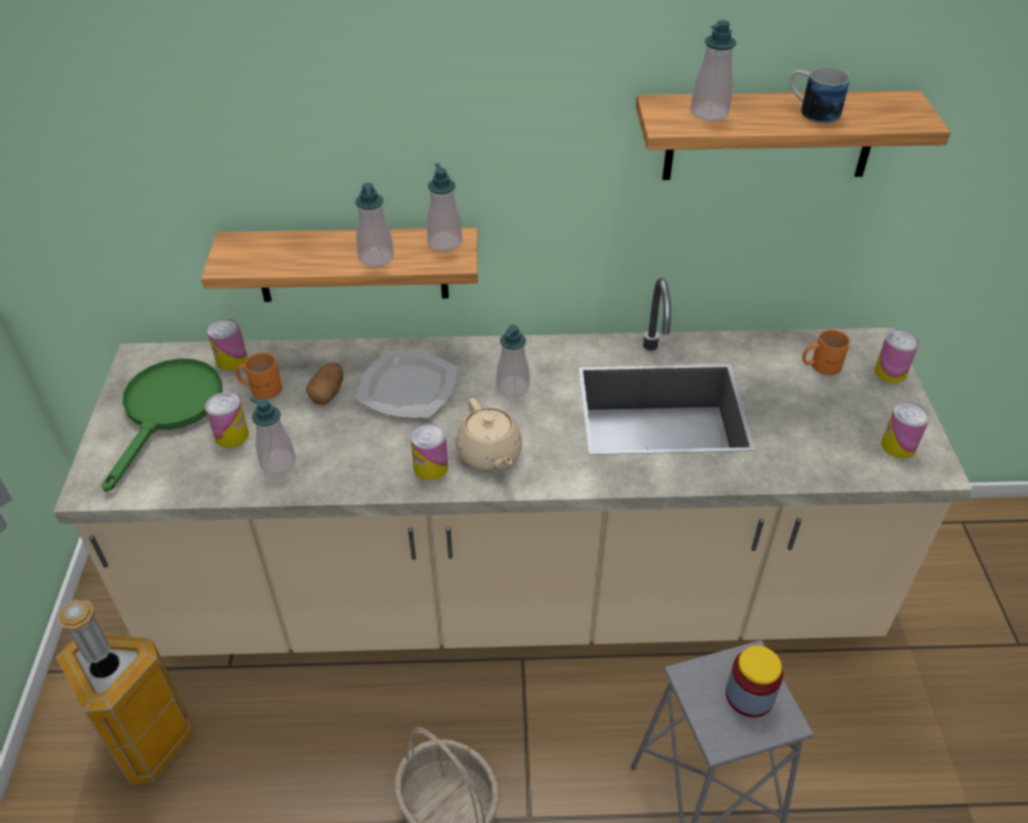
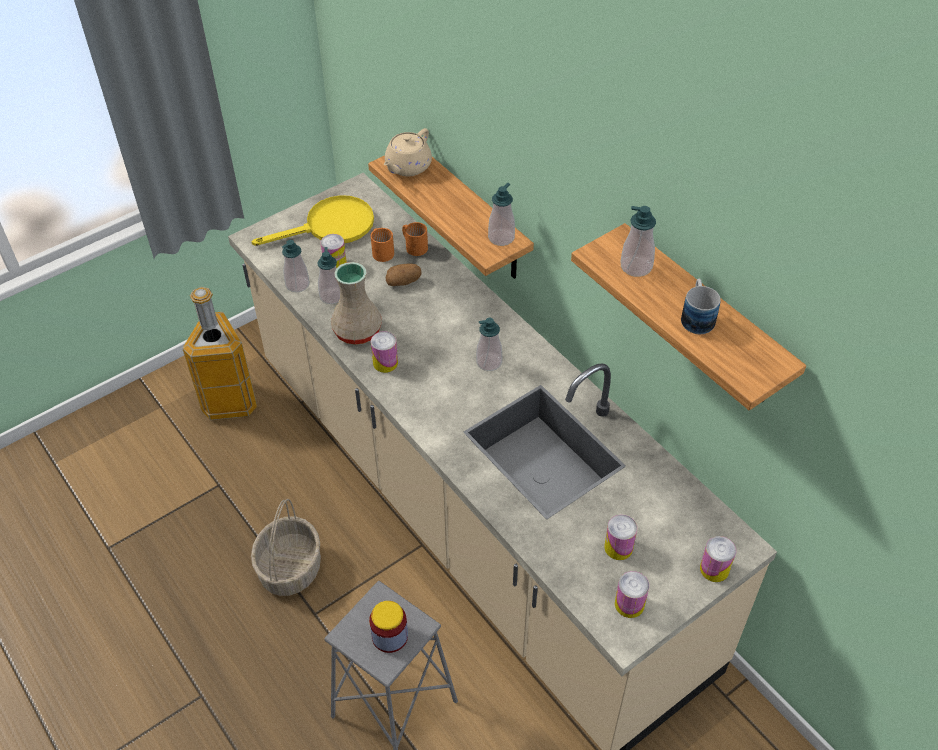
camera: 55 degrees right, 5 degrees up
(168, 410) = (330, 227): green frying pan -> yellow frying pan
(232, 360) = (392, 224): can -> can (618, 547)
(356, 468) = (356, 331): none -> beige vase
(376, 258) = (455, 218): soap dispenser -> soap dispenser (297, 284)
(409, 387) = (443, 313): plate -> none
(490, 454) = (420, 384): beige teapot -> beige teapot (407, 167)
(820, 365) = (678, 520): orange mug -> orange mug (414, 245)

